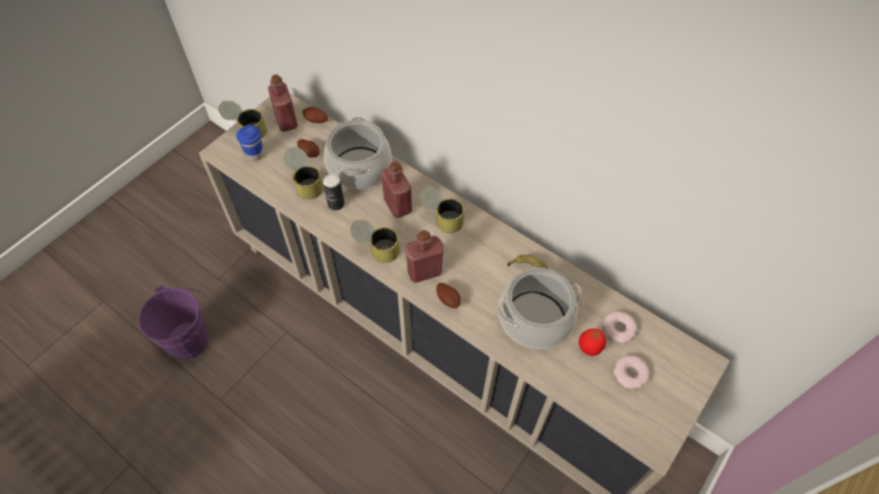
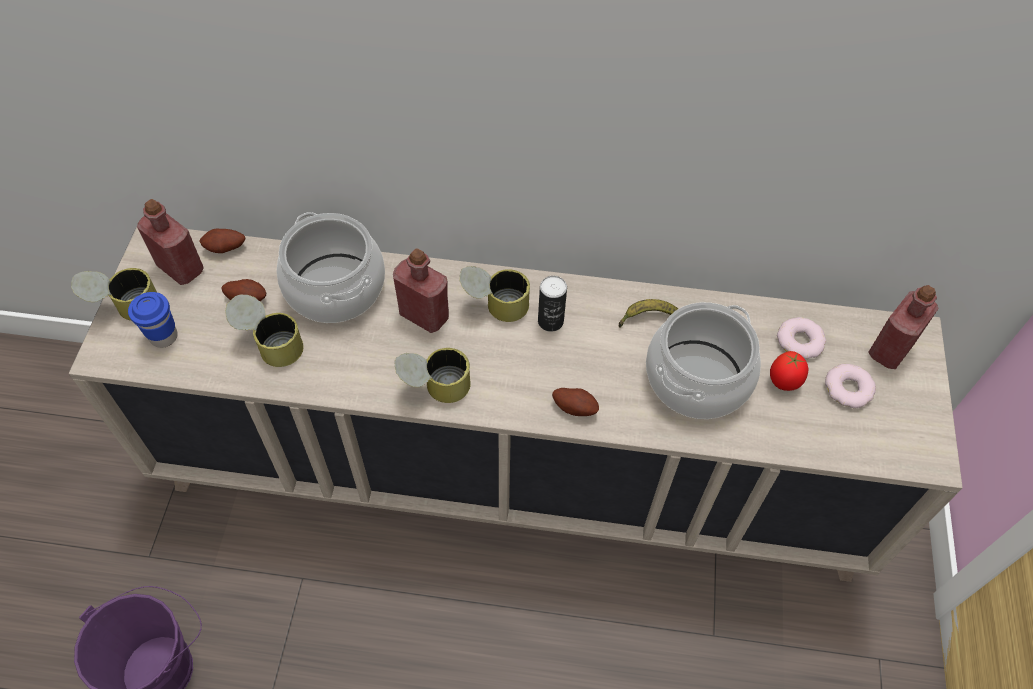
camera: 30 degrees left, 0 degrees up
(336, 204) = (335, 352): can -> can (550, 321)
(424, 272) = (519, 386): red bottle -> red bottle (890, 349)

